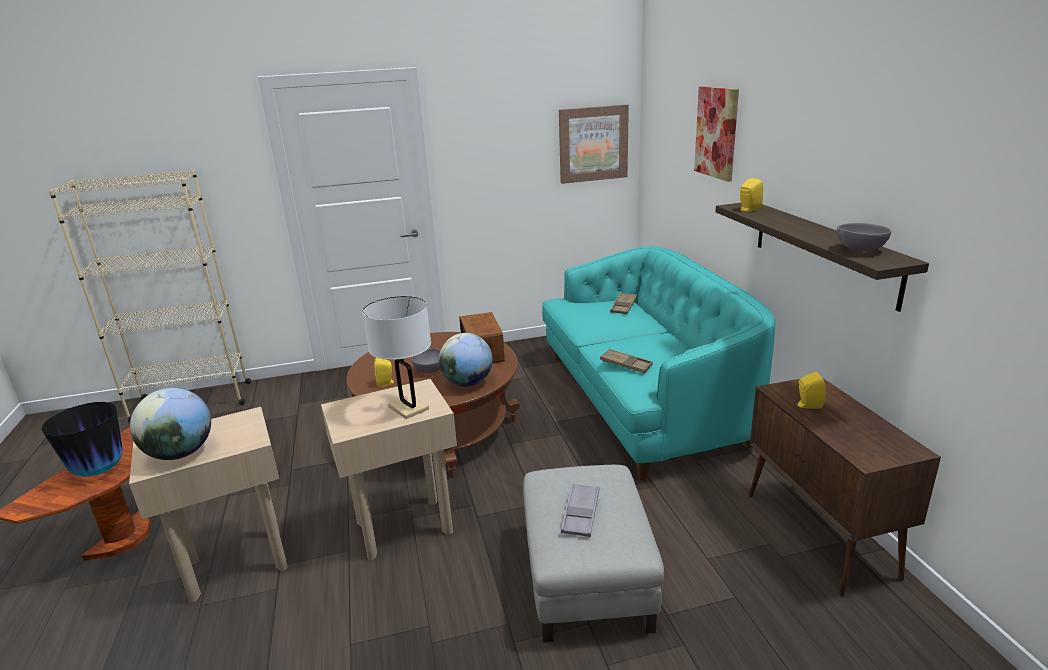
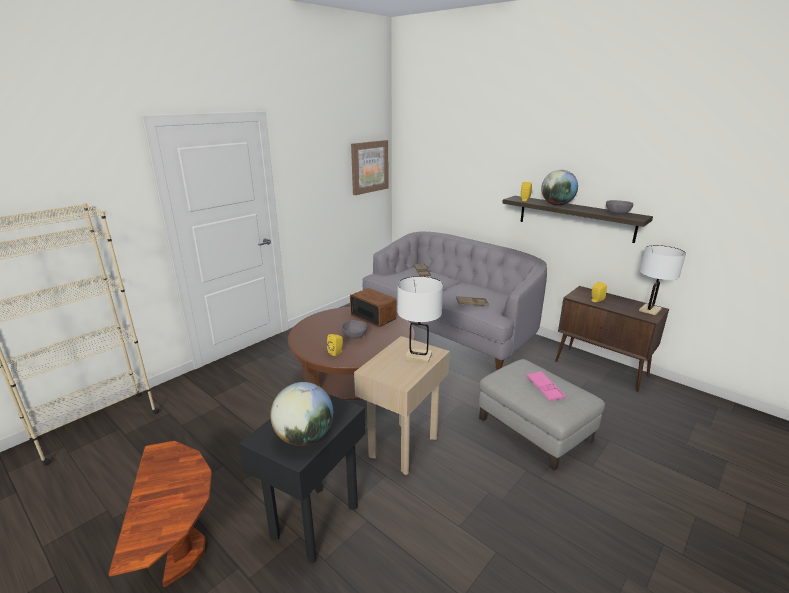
camera: 35 degrees left, 0 degrees up
(99, 471) = (173, 493): vase -> none
(236, 563) = (314, 521): beige side table -> black side table
(467, 383) = (392, 337): globe -> globe (557, 204)
(581, 514) = (545, 388): grey tray -> pink tray
(642, 400) = (449, 328): turquoise sofa -> grey sofa
(717, 132) = (477, 156): picture -> none
(891, 448) = (650, 310): none -> white table lamp

